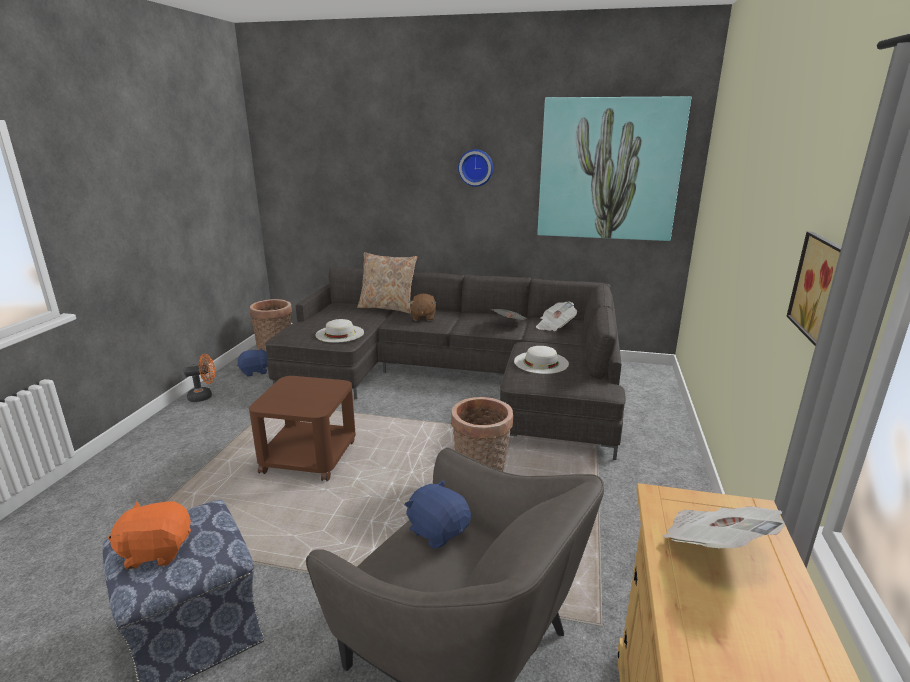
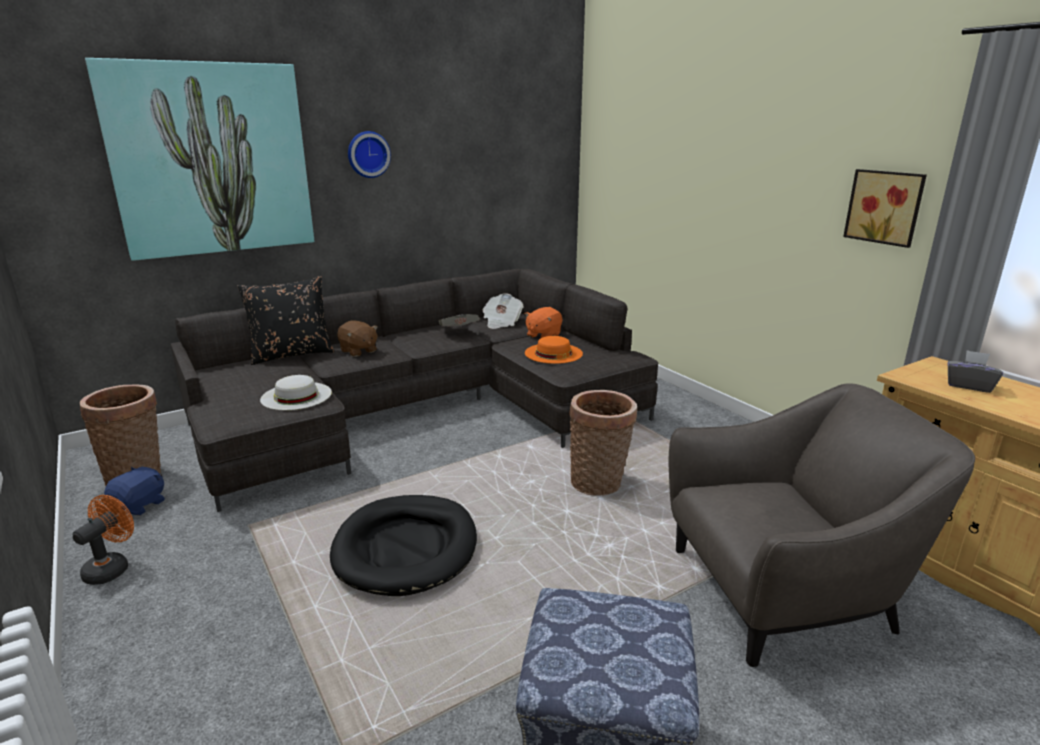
camera: 45 degrees left, 0 degrees up
(156, 551) = (611, 656): orange plush toy -> orange plush toy (543, 335)
(309, 456) = (406, 548): brown side table -> black dog bed
(387, 307) = (291, 354): beige pillow -> black pillow
(438, 531) = (741, 497): blue plush toy -> none
(541, 362) = (553, 353): white hat -> orange hat
(608, 170) = (505, 148): picture -> picture (211, 160)
(714, 546) = (968, 386): newspaper -> grey tissue box

